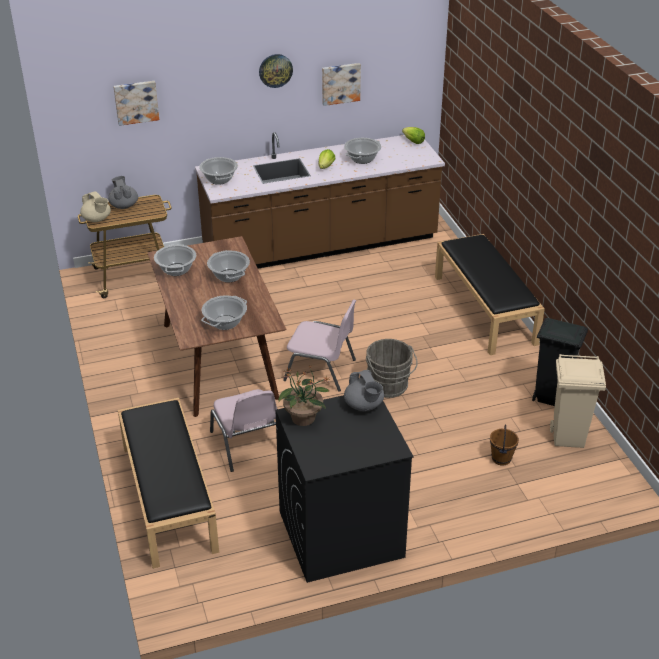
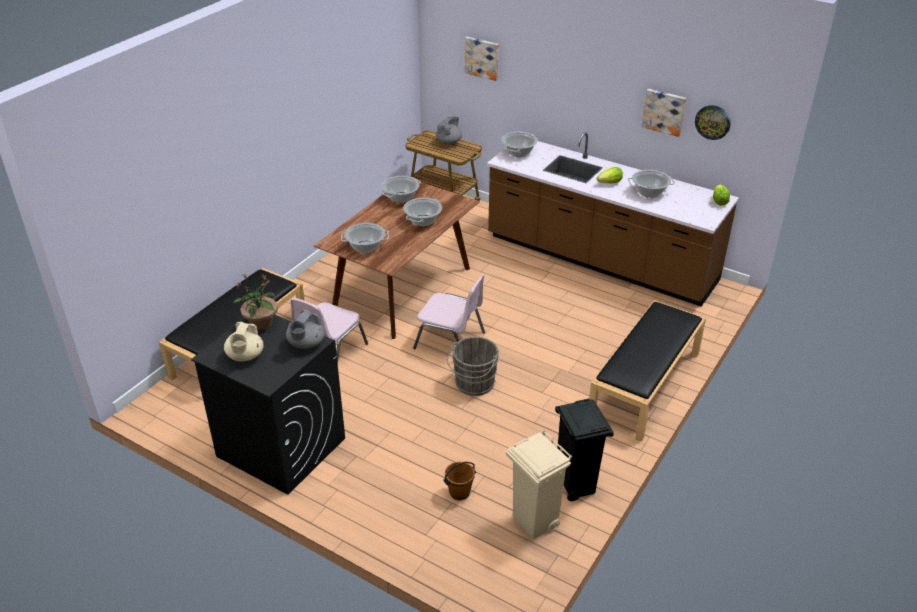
camera: 50 degrees right, 0 degrees up
(97, 219) = (418, 142): beige teapot -> beige teapot (245, 356)
(275, 70) = (603, 74): wall clock -> wall clock (712, 122)
(321, 370) = (451, 341): pink chair -> pink chair turned 45 degrees counterclockwise

